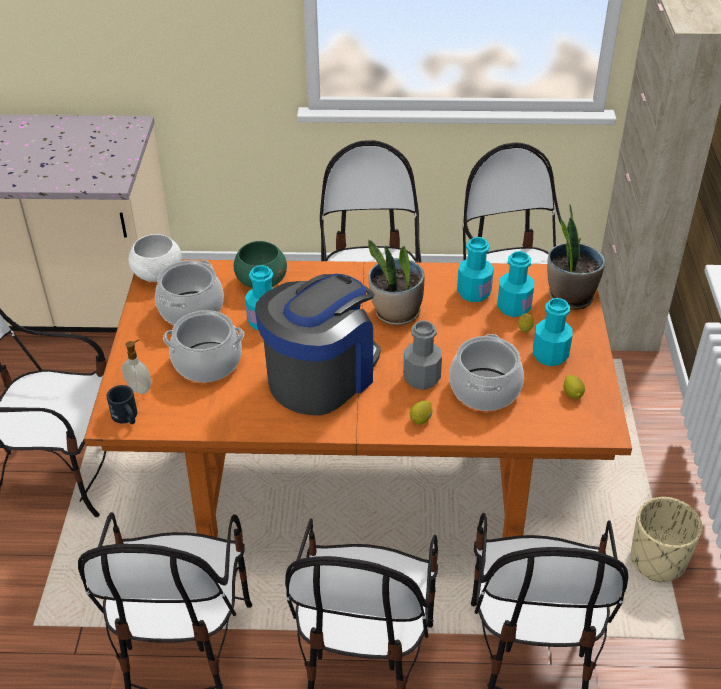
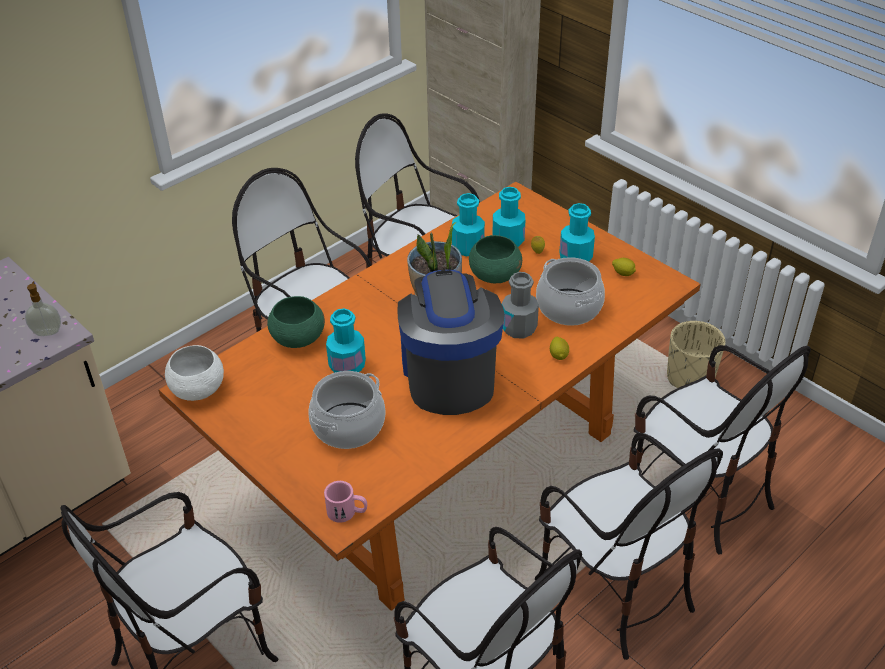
camera: 45 degrees left, 0 degrees up
(127, 417) = (347, 512): black mug -> pink mug
(140, 388) = (323, 483): soap dispenser -> soap dispenser (47, 332)
(191, 309) = (271, 397): cooking pot -> none
(462, 327) = (494, 275): none -> green bowl
(569, 297) = (533, 211): potted plant -> none

